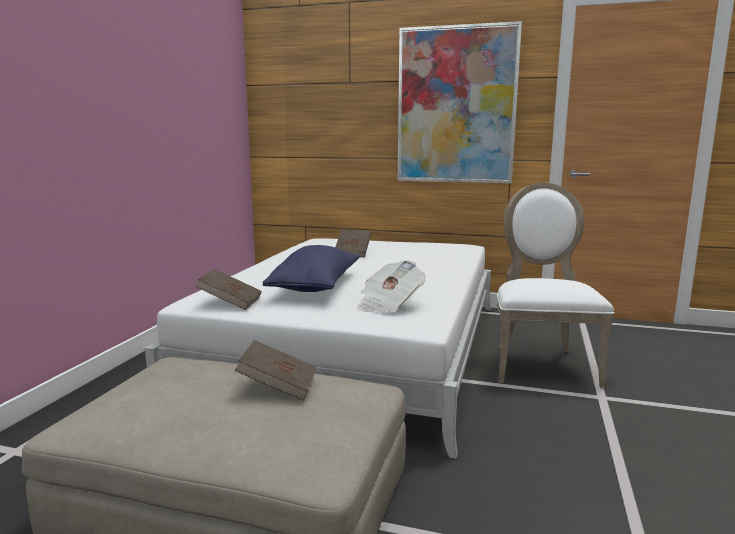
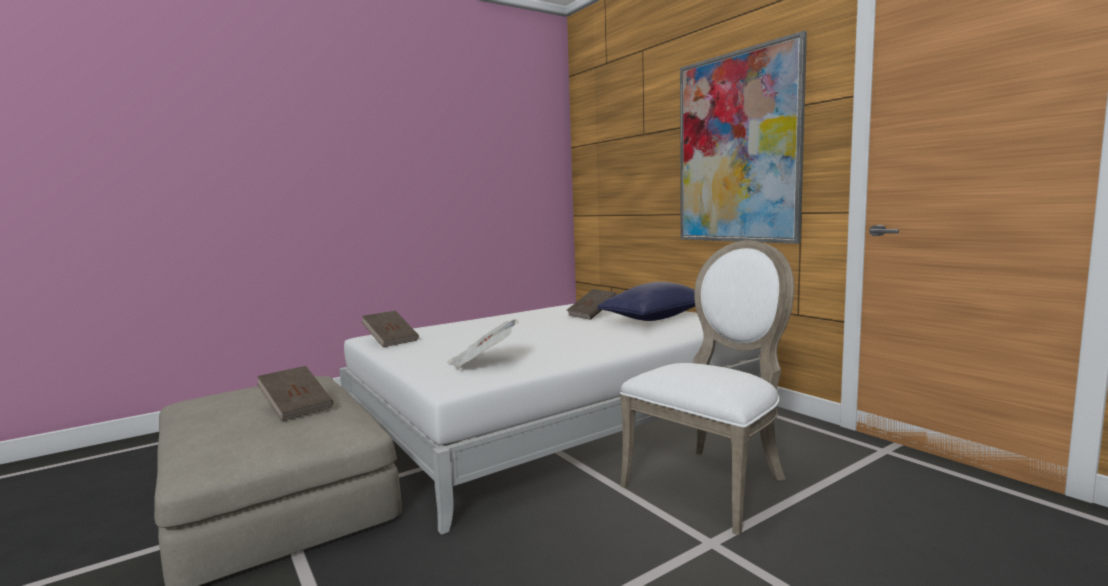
camera: 40 degrees right, 5 degrees down
(316, 287) = (475, 338): blue pillow -> blue pillow (657, 318)

